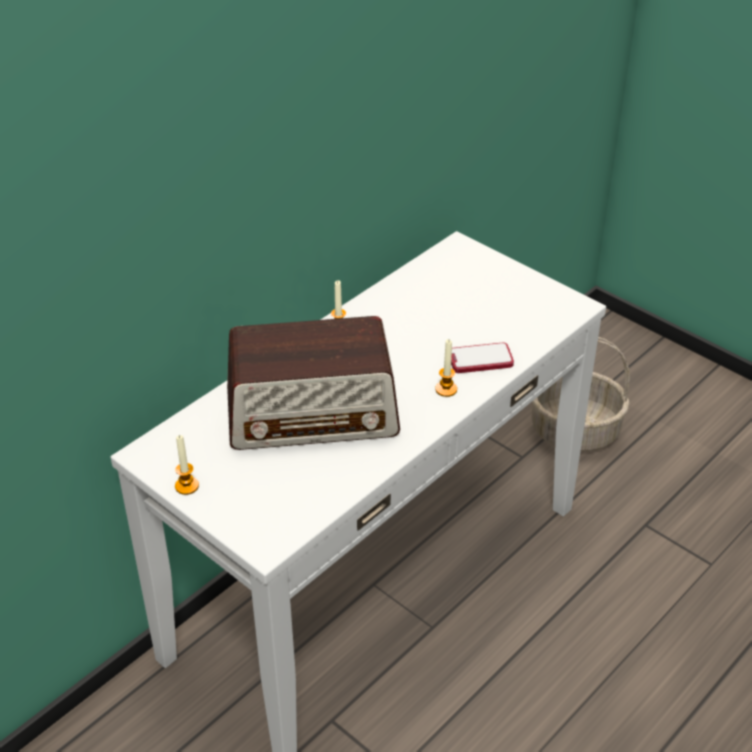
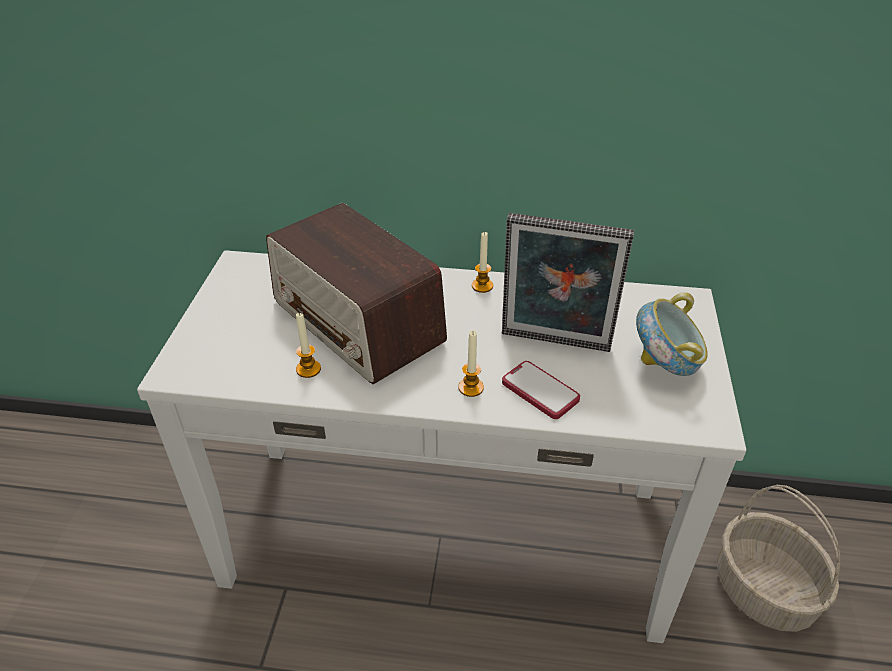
camera: 55 degrees right, 0 degrees up
(187, 486) = (215, 299): candle -> candle (308, 369)
(441, 329) = (554, 344): none -> picture frame
(510, 294) = (664, 366): none -> bowl

